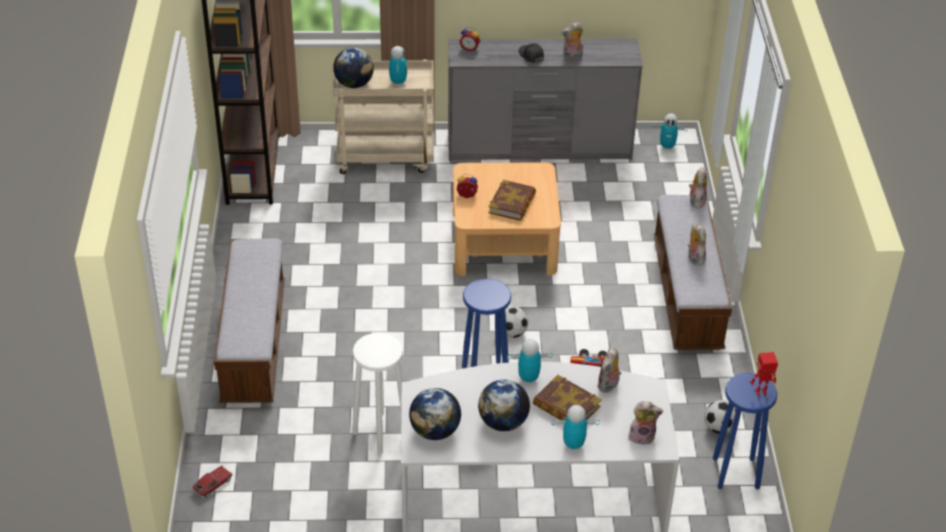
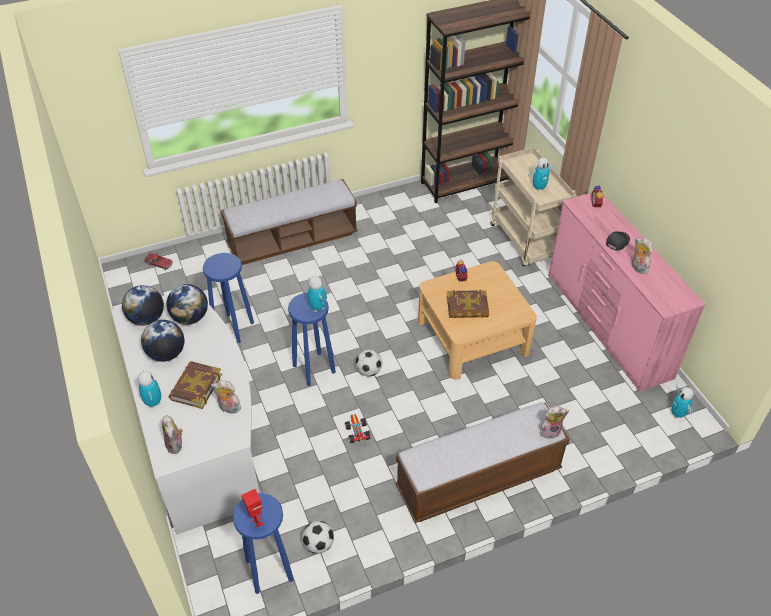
camera: 70 degrees right, 5 degrees up
(354, 84) = (519, 167): globe -> globe (190, 317)
(380, 432) = (234, 327): white stool -> blue stool
(528, 379) = (220, 356): toy robot -> toy robot (317, 307)
(539, 147) = (607, 325): grey dresser -> pink dresser
(694, 258) = (465, 448): plush toy -> none

